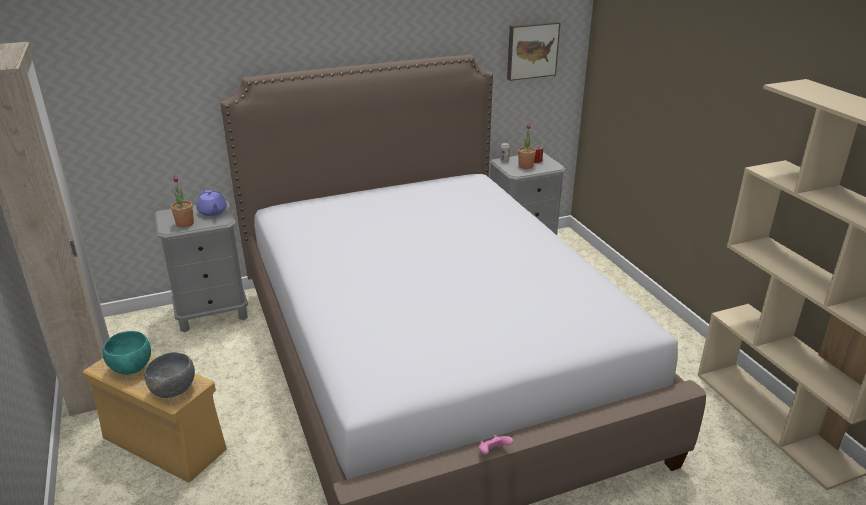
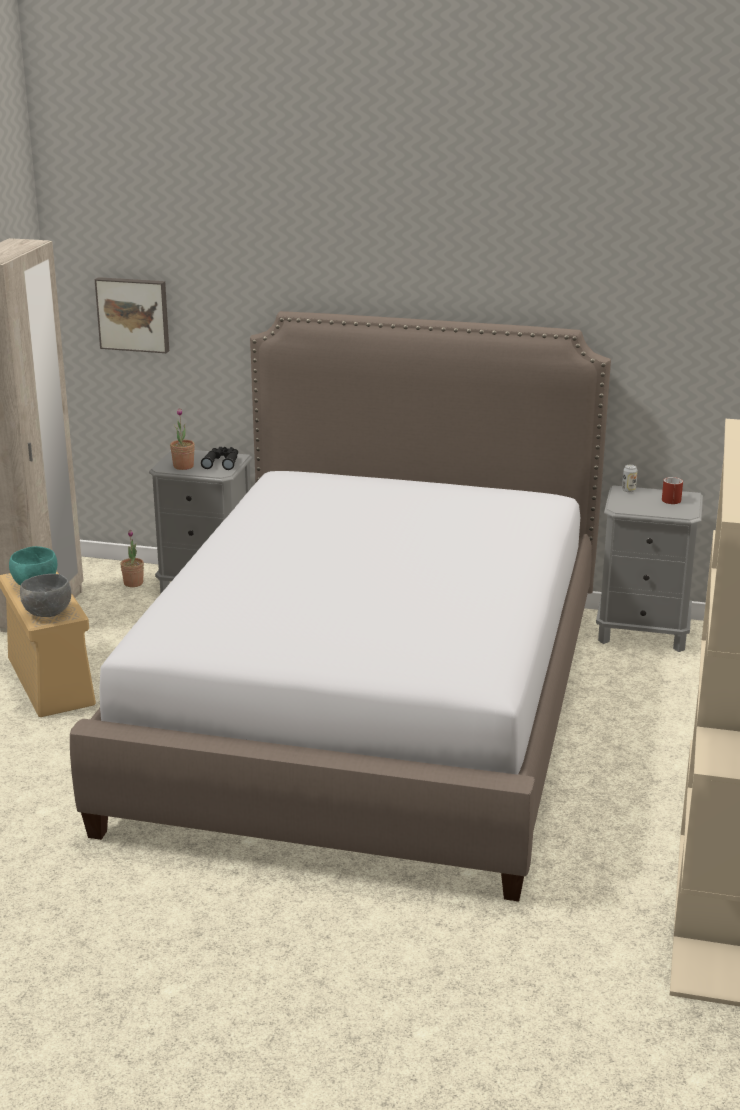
camera: 35 degrees right, 5 degrees down
(212, 212) = (222, 462): purple teapot -> black binoculars
(493, 453) = (237, 750): pink game controller -> none
(525, 166) = (645, 503): potted plant -> potted plant (133, 583)
(531, 50) = (688, 339): picture -> picture (133, 314)

